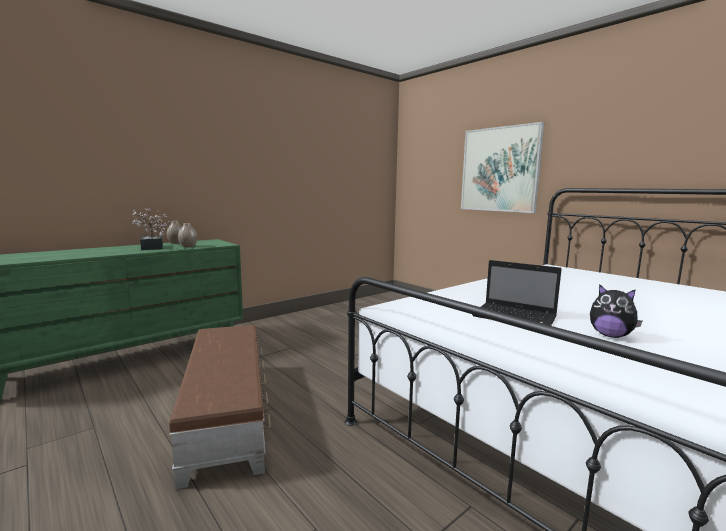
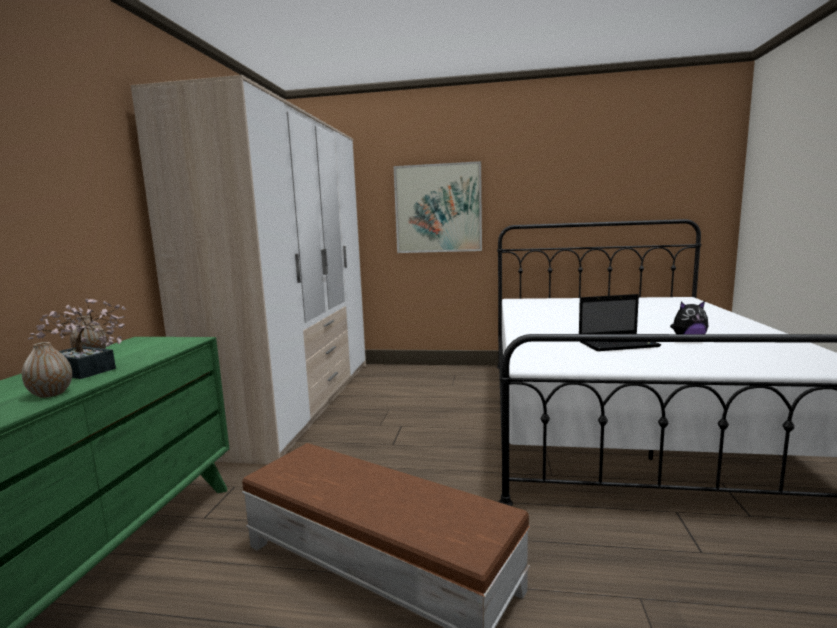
camera: 40 degrees left, 0 degrees up
(188, 246) = (144, 355): vase -> vase (51, 394)
(345, 312) = (297, 402): none -> wardrobe

